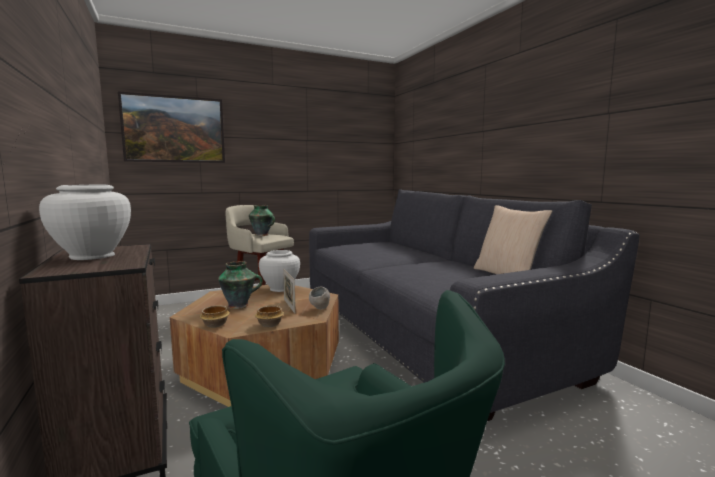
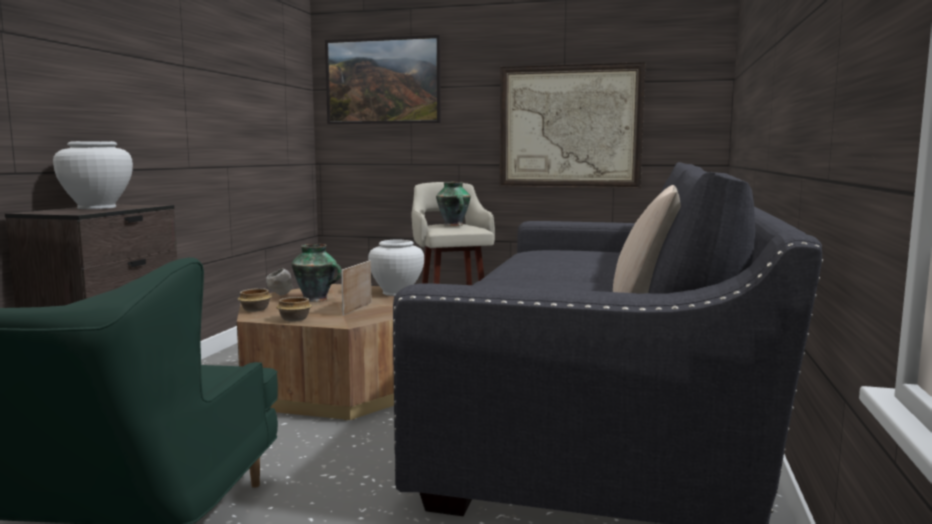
camera: 40 degrees right, 0 degrees up
(312, 167) = (569, 126): none -> picture
(319, 309) = (377, 317): grey bowl -> grey bowl (280, 295)

